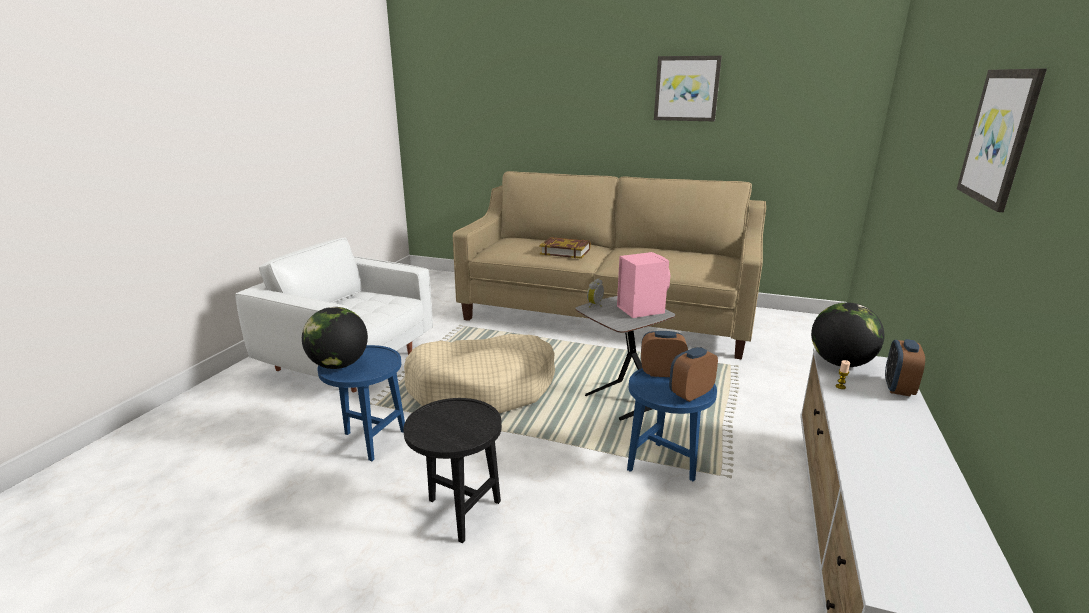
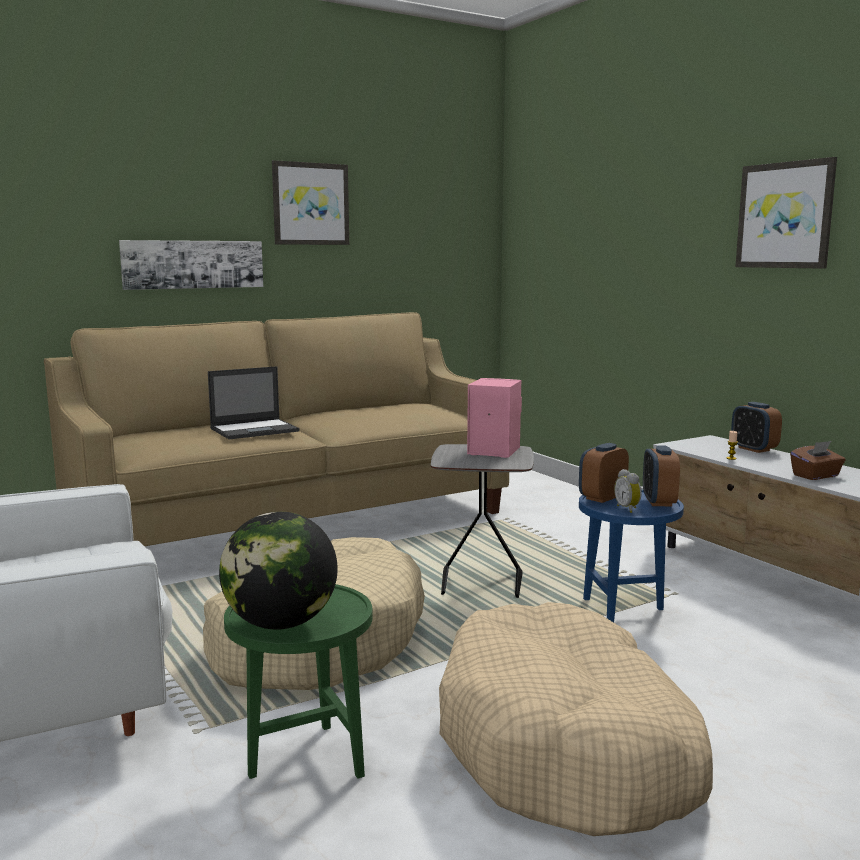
camera: 50 degrees left, 10 degrees down
(370, 440) = (304, 761): blue side table -> green side table
(459, 511) = (568, 746): black side table -> beige dog bed
(565, 251) = (255, 430): book -> laptop
(595, 132) = (193, 264): none -> picture
(596, 305) = (446, 459): alarm clock -> alarm clock (628, 509)
(840, 363) = (693, 447): globe -> none
(868, 437) = (816, 476): none -> brown tissue box

